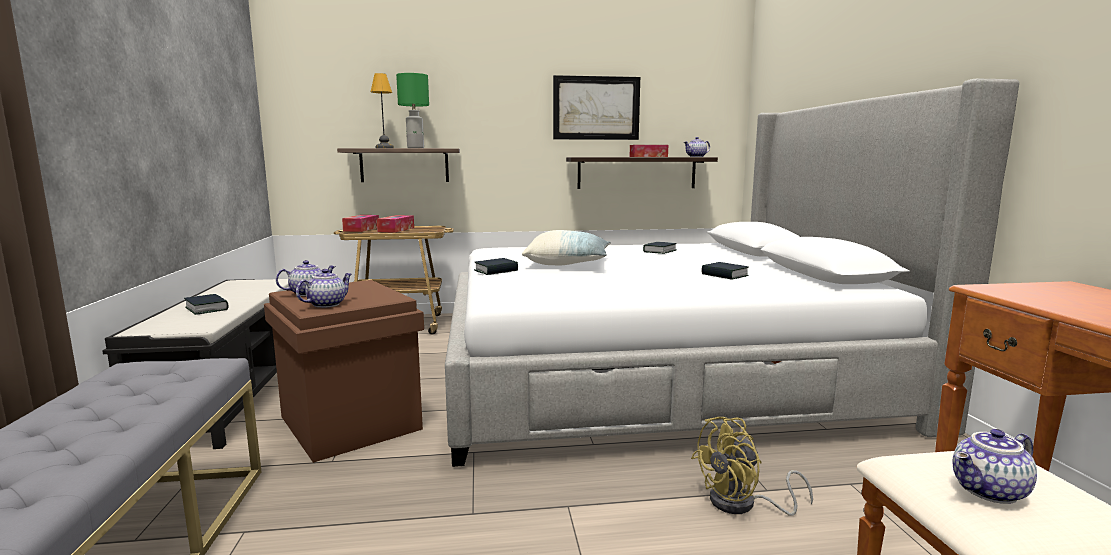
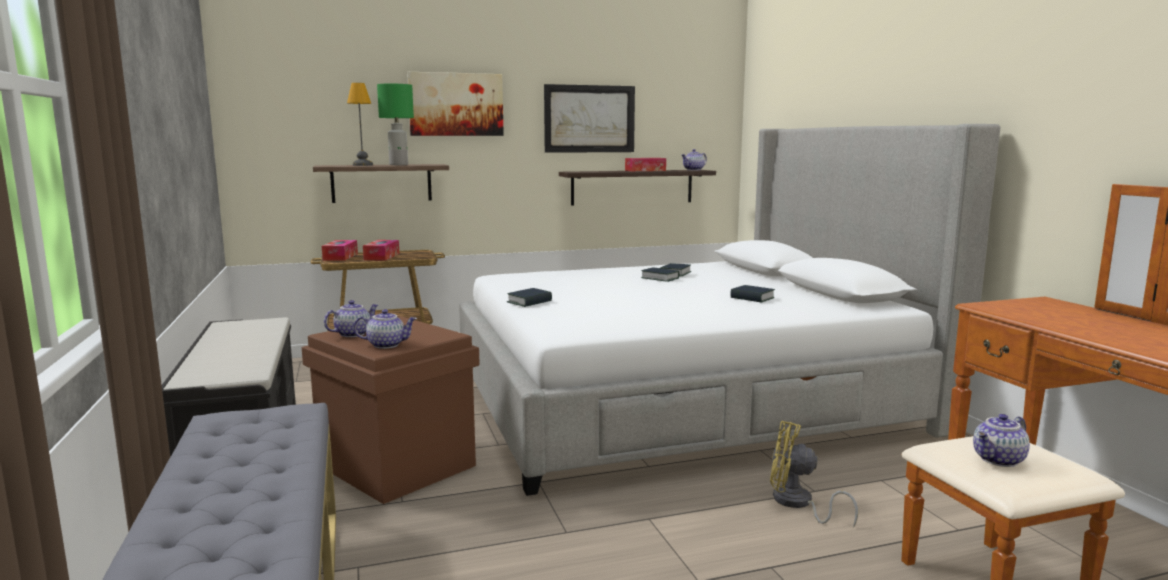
camera: 10 degrees left, 0 degrees up
(207, 308) = (231, 355): book -> book (660, 278)
(326, 304) = (387, 345): teapot -> teapot turned 60 degrees clockwise
(471, 94) = (456, 104): none -> picture
(568, 264) = (595, 291): pillow -> none
(742, 504) = (797, 504): yellow fan -> yellow fan turned 60 degrees clockwise

